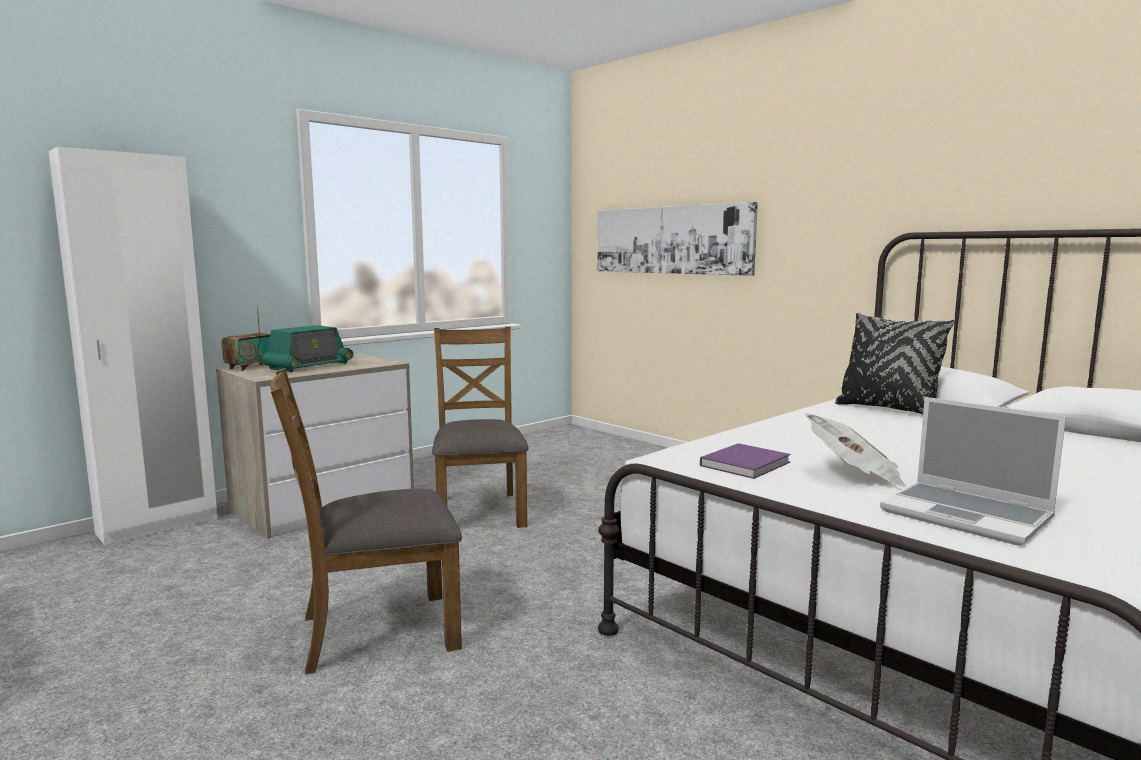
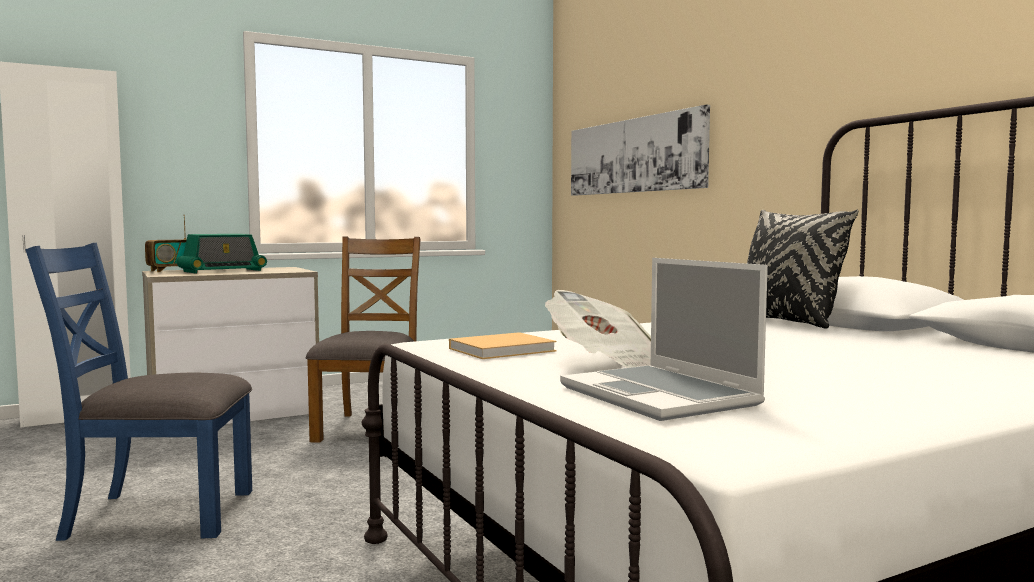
camera: 15 degrees right, 5 degrees down
(377, 631) = (158, 514): brown chair -> blue chair
(746, 463) = (504, 349): purple book -> beige book

